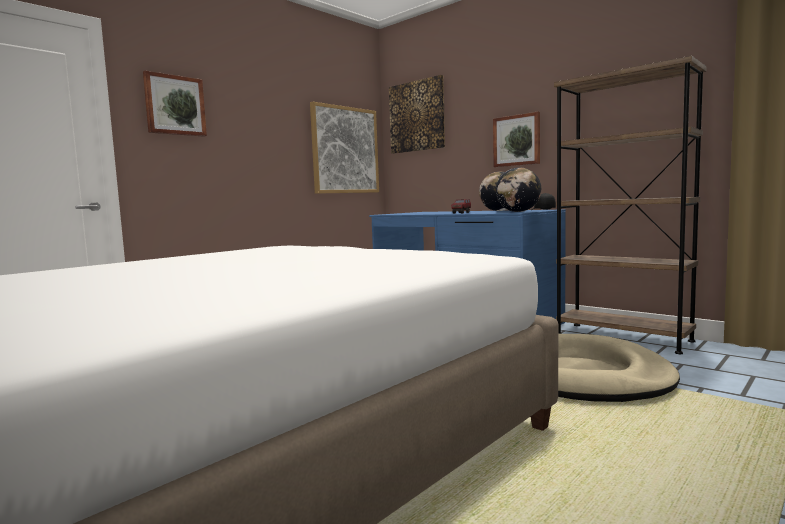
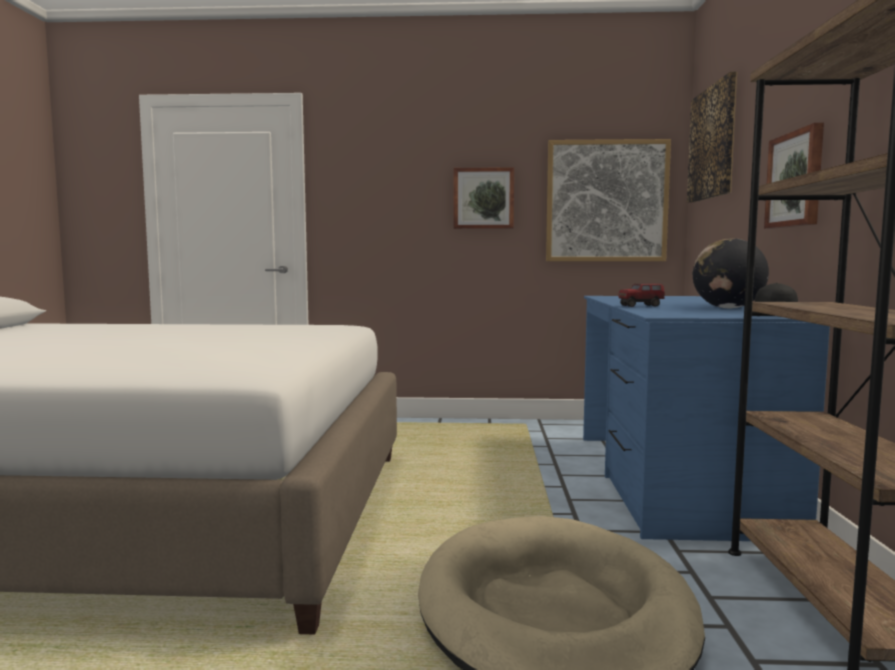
camera: 50 degrees right, 0 degrees up
(174, 105) = (367, 166): picture -> picture (483, 198)
(518, 212) = (683, 314): globe -> none

